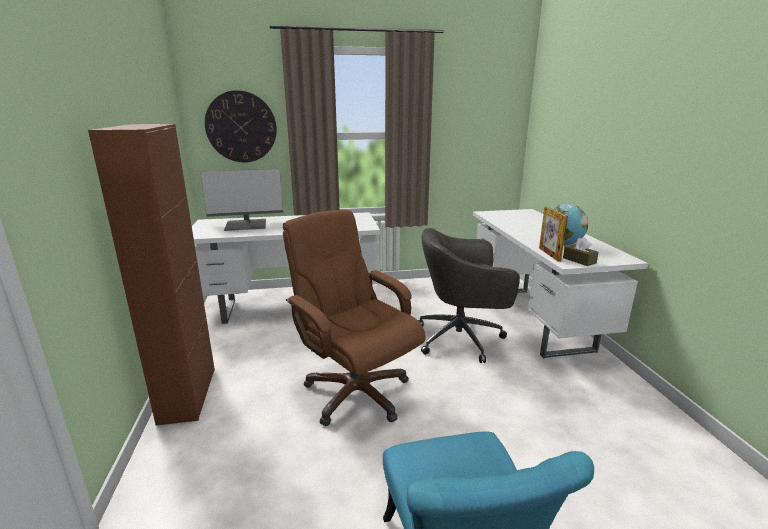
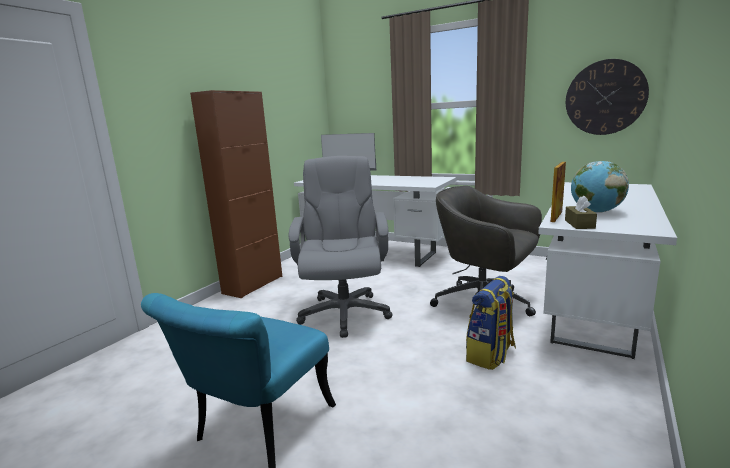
camera: 40 degrees right, 5 degrees down
(241, 127) = (363, 102): wall clock -> wall clock (605, 97)
(356, 392) = (344, 313): brown office chair -> grey office chair
(524, 386) = (491, 355): none -> backpack

